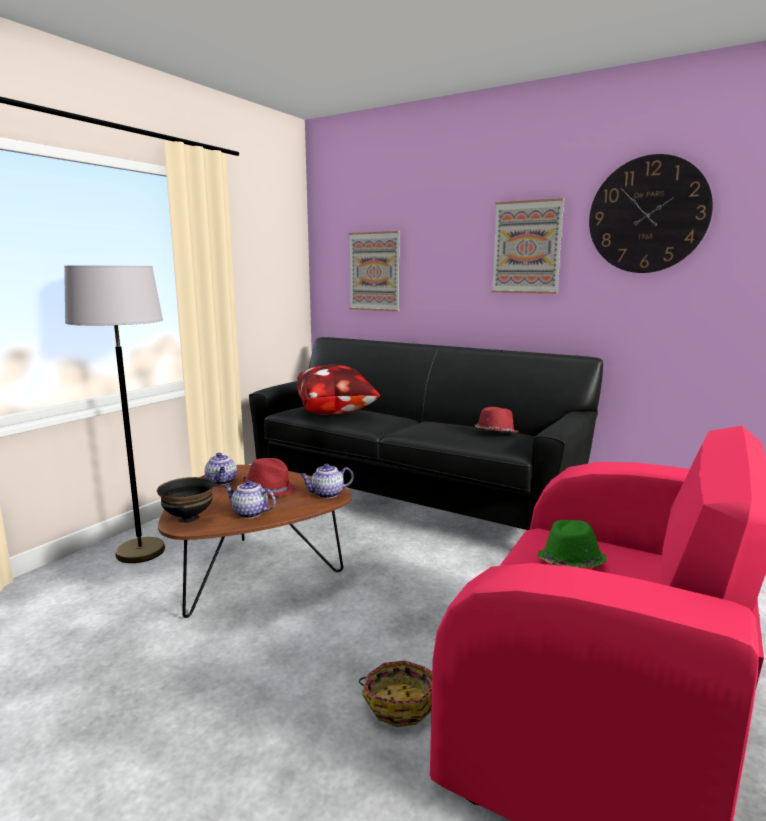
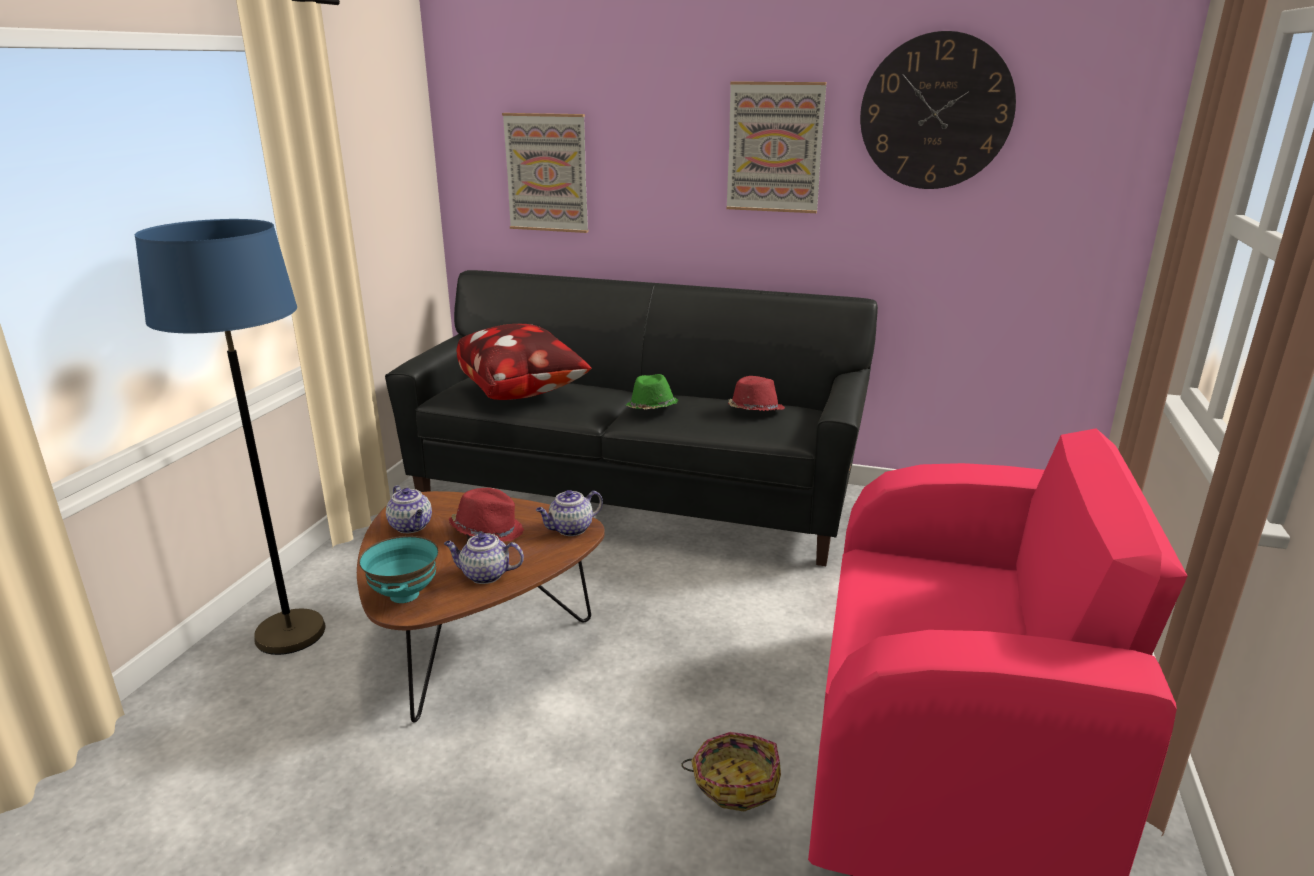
camera: 15 degrees left, 10 degrees up
(140, 552) = (290, 634): grey floor lamp -> blue floor lamp
(188, 518) = (403, 595): black bowl -> turquoise bowl
(570, 563) = (913, 596): green hat -> green hat (651, 409)

